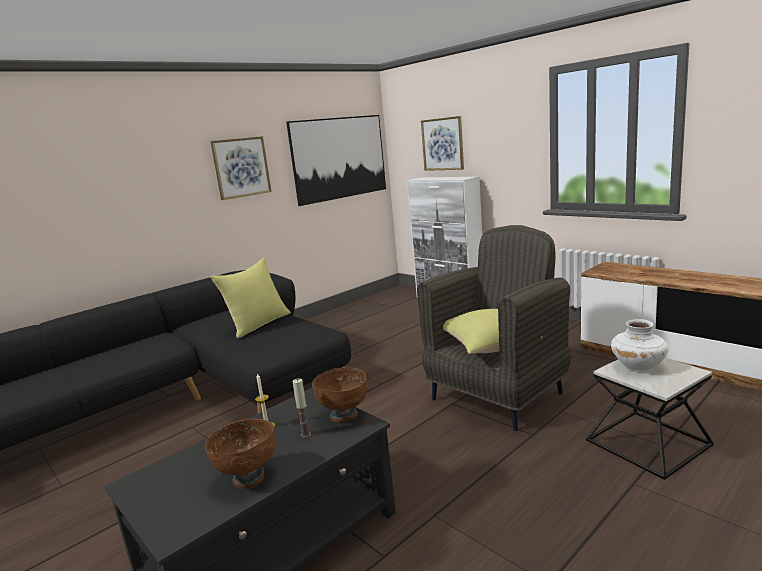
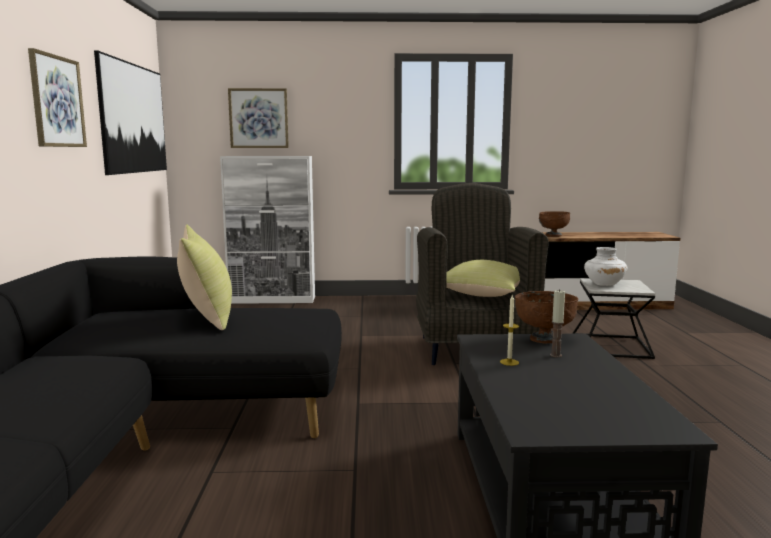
camera: 50 degrees left, 5 degrees down
(248, 477) = (605, 386): brown bowl -> brown bowl (553, 235)

